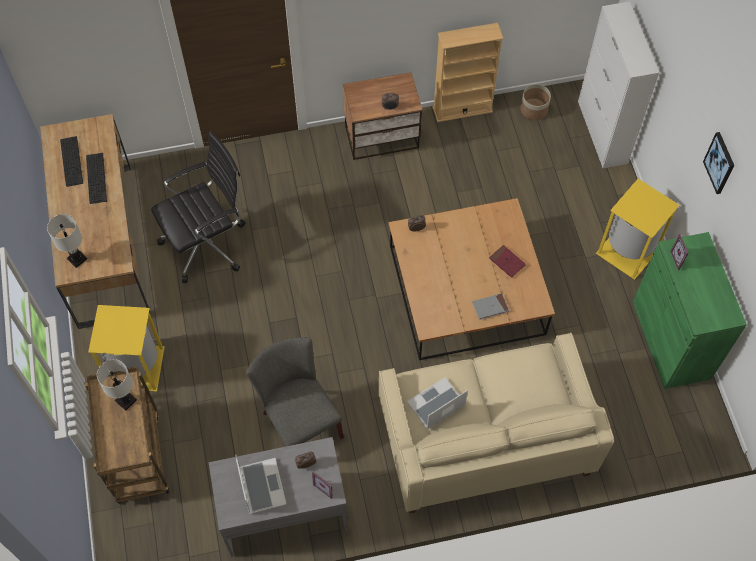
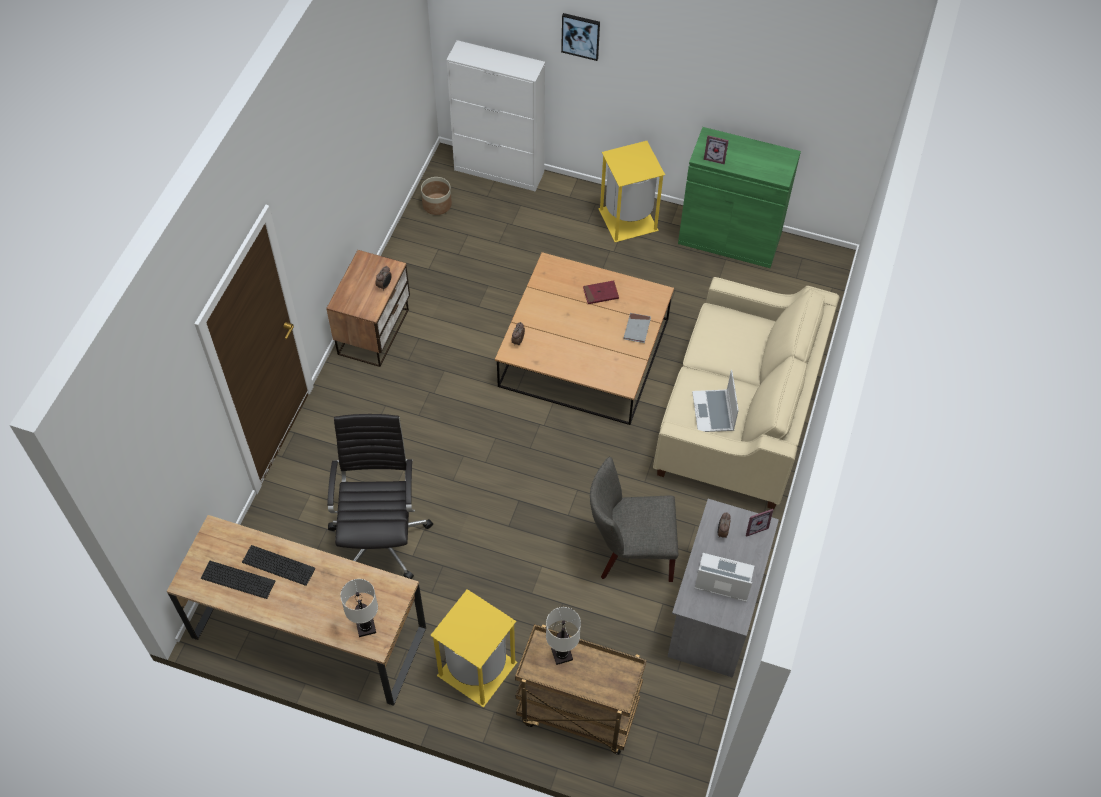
camera: 60 degrees left, 5 degrees down
(462, 109) = (393, 255): beige bookcase -> none
(720, 163) = (679, 64): picture -> picture (581, 36)

